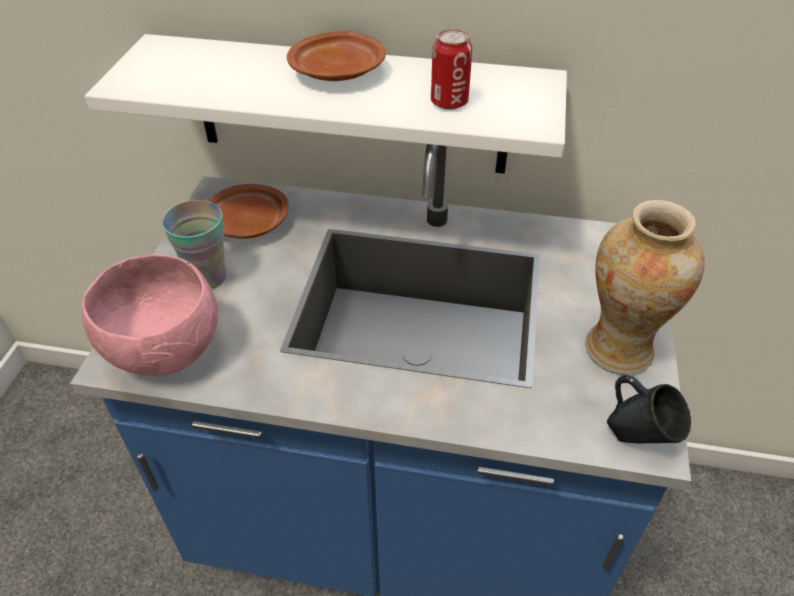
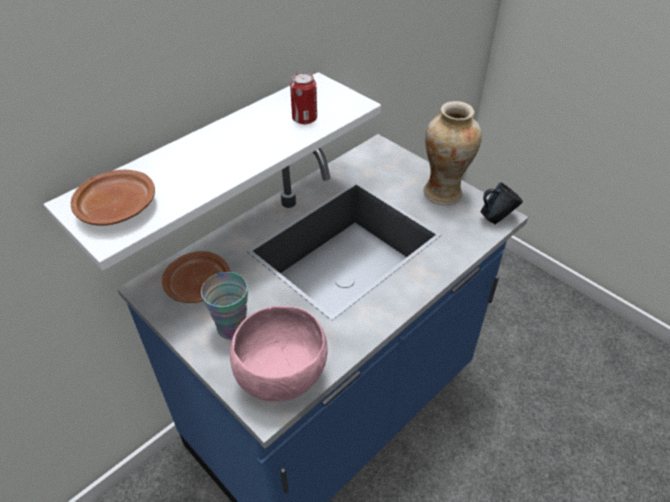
camera: 55 degrees left, 0 degrees up
(339, 72) = (221, 141): brown plate -> brown plate (118, 207)

